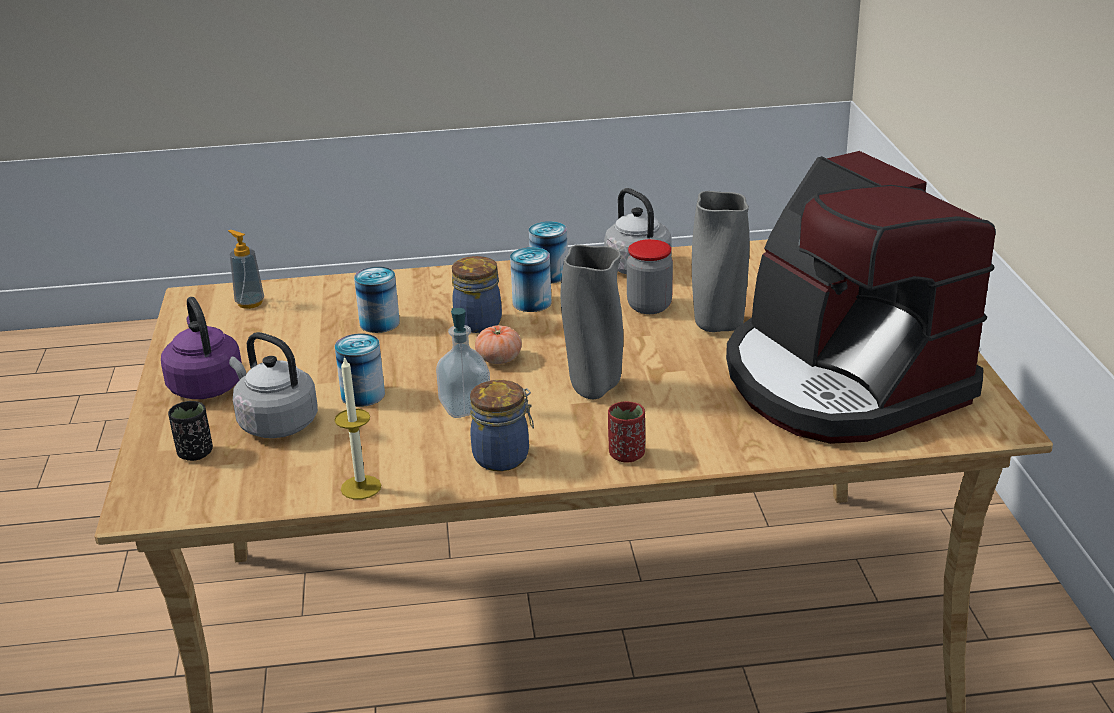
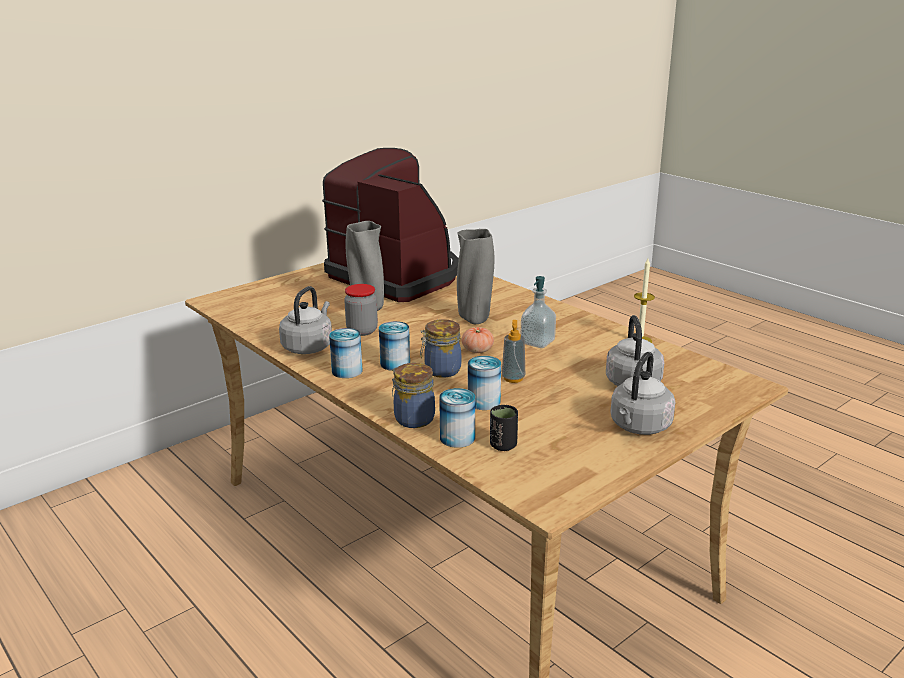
camera: 125 degrees left, 5 degrees down
(195, 453) = (695, 394): black cup -> black cup (503, 445)
(205, 385) = (639, 427): purple kettle -> grey kettle
(250, 303) = (522, 468): soap dispenser -> soap dispenser (513, 378)
(363, 395) = (569, 372): can -> can (457, 438)
(504, 457) = (564, 320): jar -> jar (413, 418)
(626, 455) = (521, 298): red cup -> none
(841, 381) = (396, 276): coffee machine -> coffee machine turned 75 degrees counterclockwise

